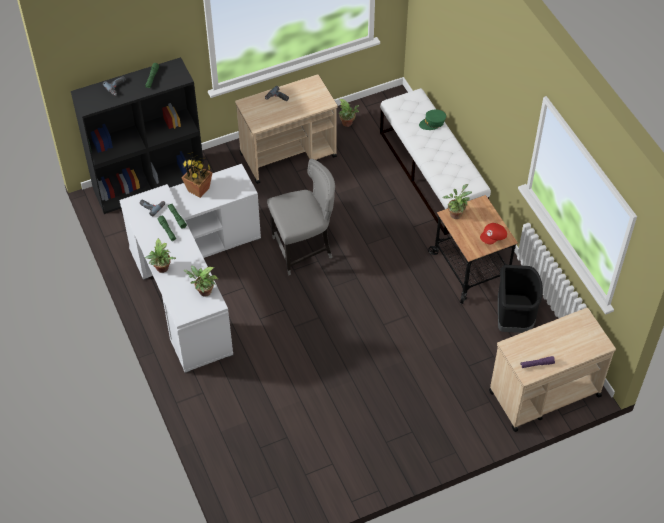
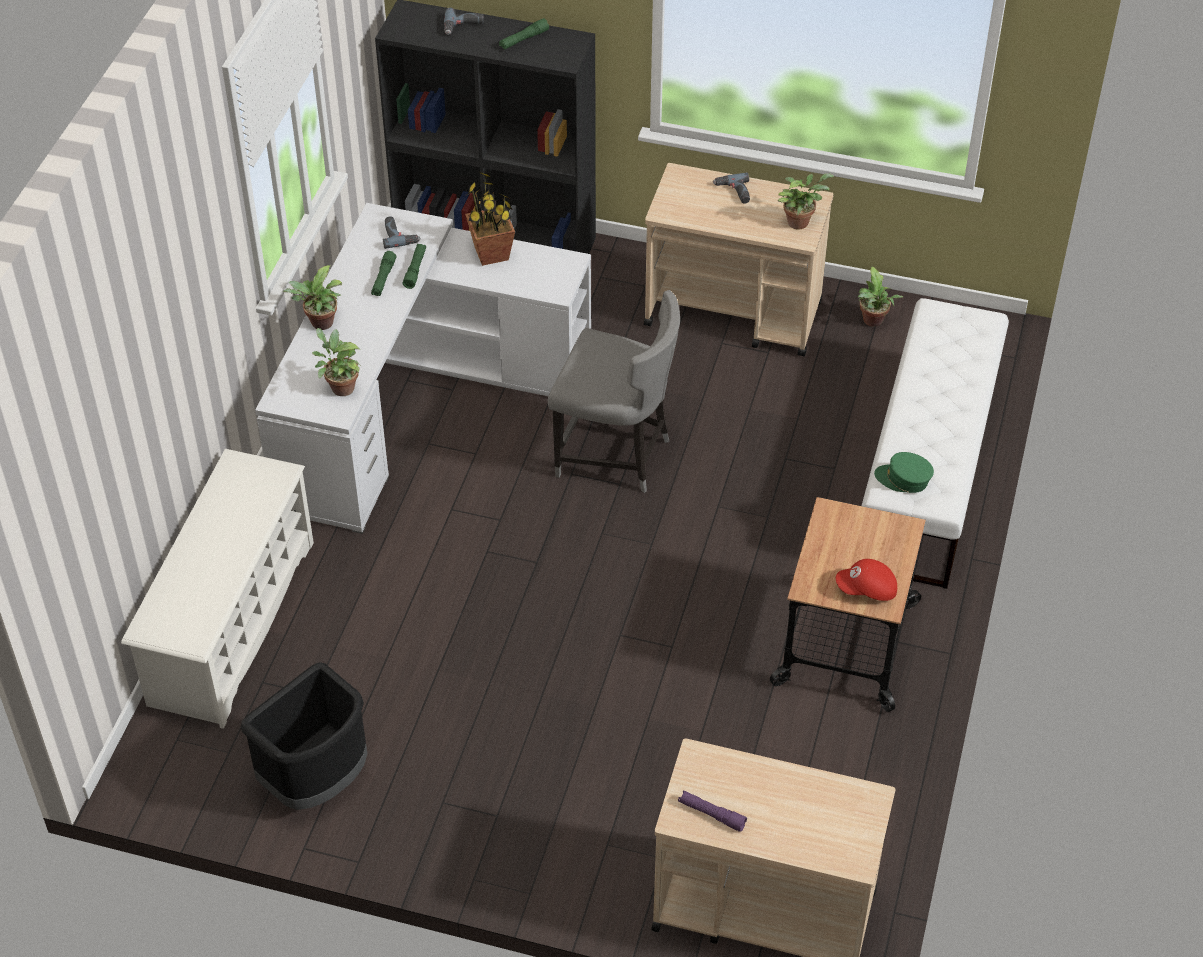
camera: 40 degrees right, 5 degrees down
(219, 432) = (231, 623): none -> white shoe rack
(432, 123) = (967, 373): green cap -> green cap (903, 479)
(456, 213) = (845, 517): potted plant -> potted plant (800, 221)
(514, 319) = (835, 764): black trash can -> black trash can (317, 780)

